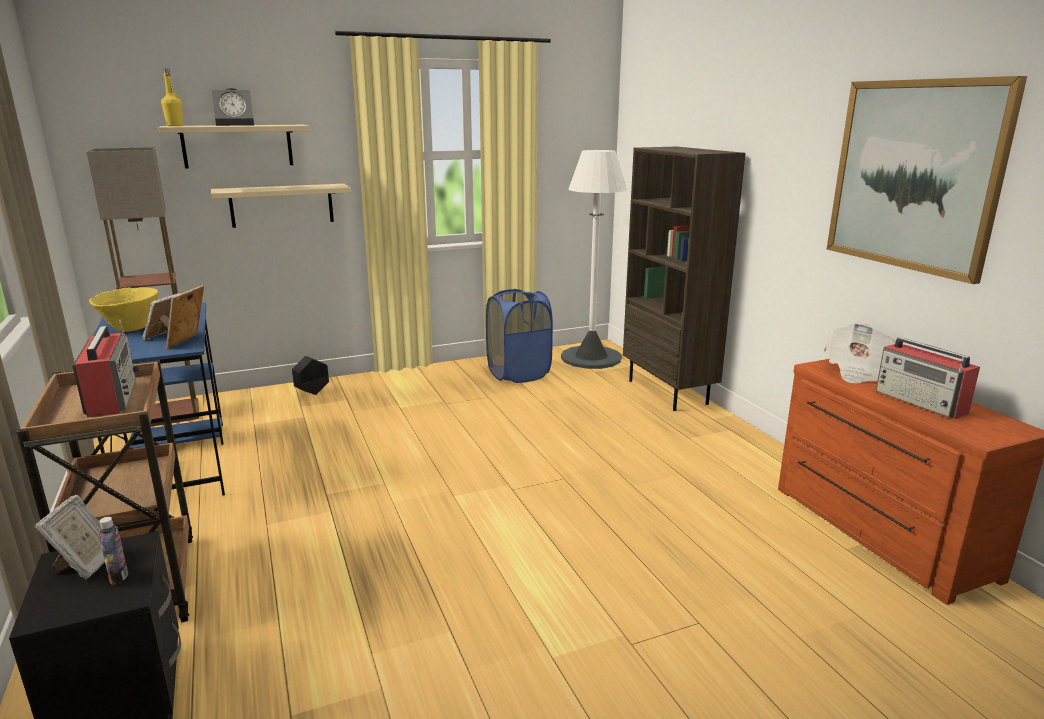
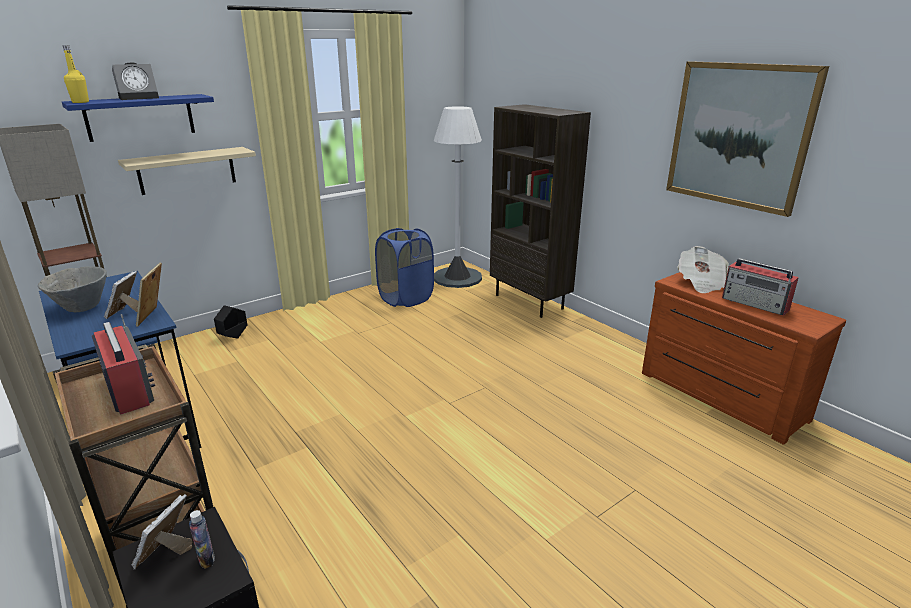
camera: 15 degrees left, 5 degrees up
(86, 564) = (166, 553): picture frame -> picture frame turned 150 degrees counterclockwise
(131, 328) = (82, 308): yellow bowl -> grey bowl
(237, 146) = (140, 117): beige shelf -> blue shelf

